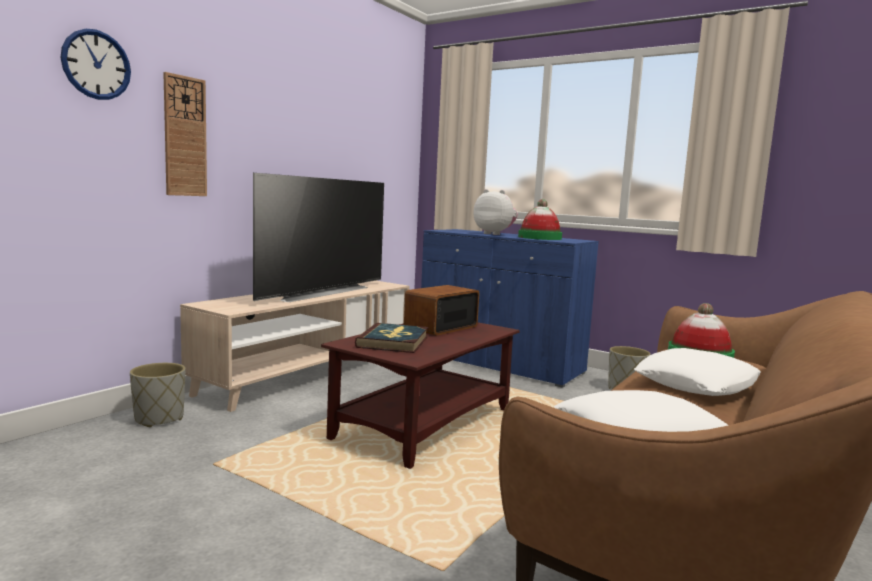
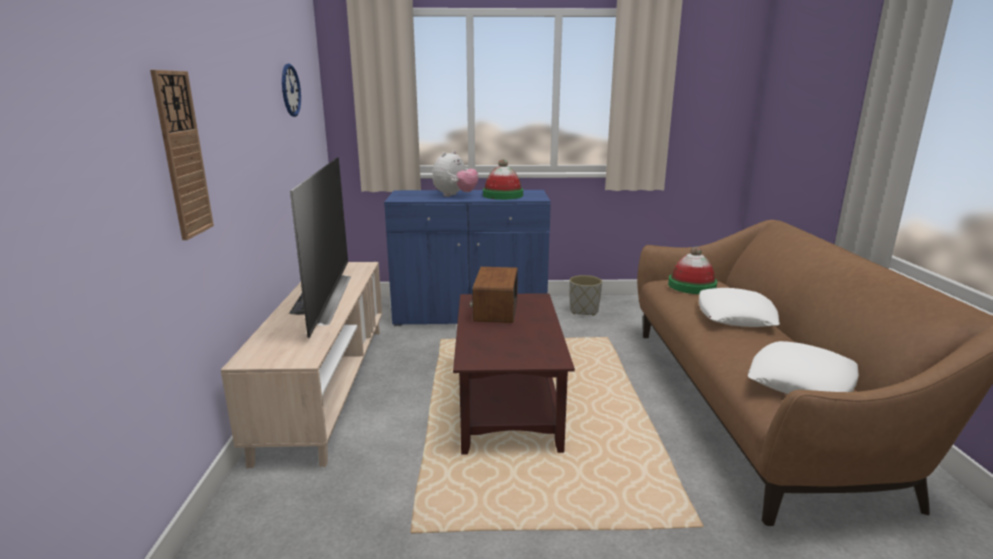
camera: 35 degrees left, 10 degrees up
(96, 65) = (90, 78): wall clock -> wall clock (290, 90)
(159, 418) = (263, 511): grey planter -> none
(394, 341) = (500, 343): book -> none
(494, 234) = (455, 195): plush toy -> plush toy turned 120 degrees clockwise

